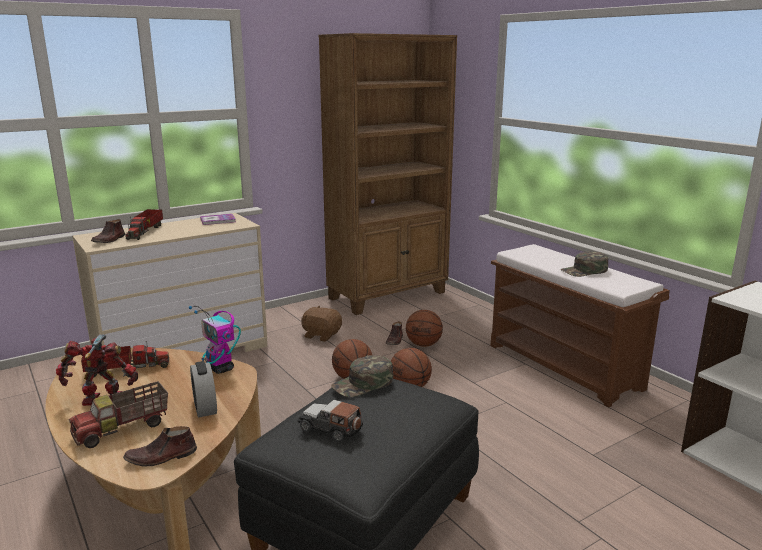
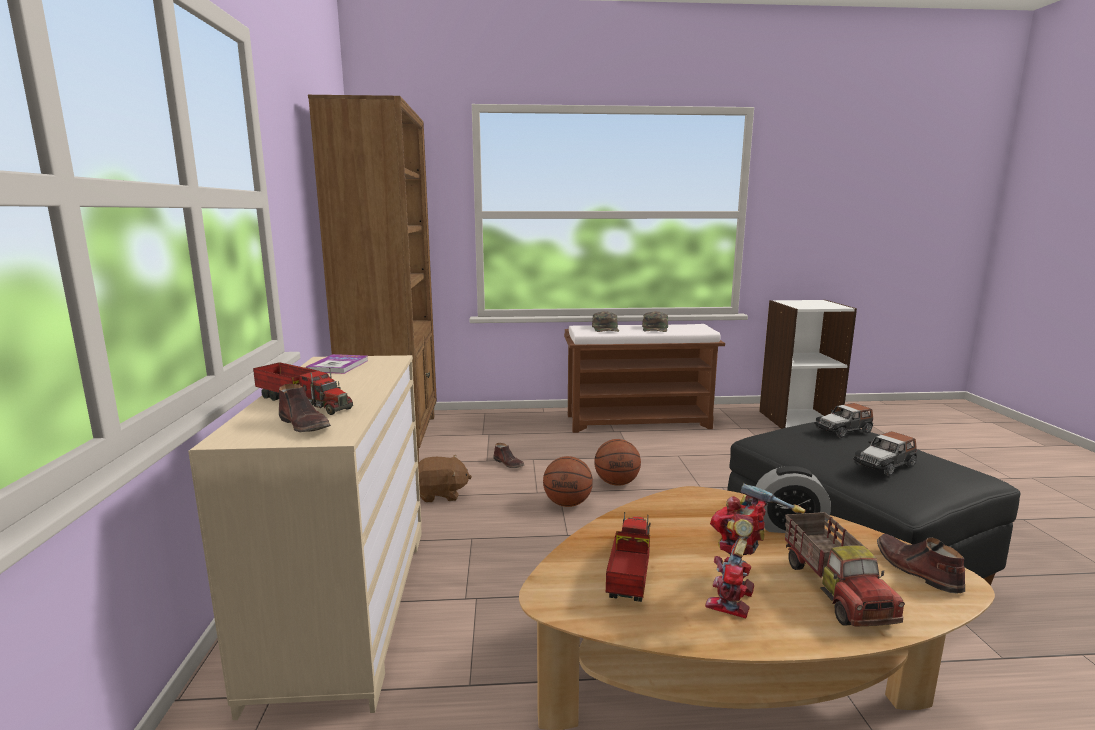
camera: 60 degrees left, 5 degrees down
(161, 457) = (916, 570): brown shoe -> brown shoe turned 150 degrees clockwise
(220, 368) = (678, 503): toy robot -> none
(321, 335) = (441, 494): brown plush toy -> brown plush toy turned 150 degrees counterclockwise
(363, 384) = (785, 440): green cap -> green cap (606, 328)
(418, 407) = (843, 430): none -> toy car
(424, 344) = (535, 454): basketball -> none

